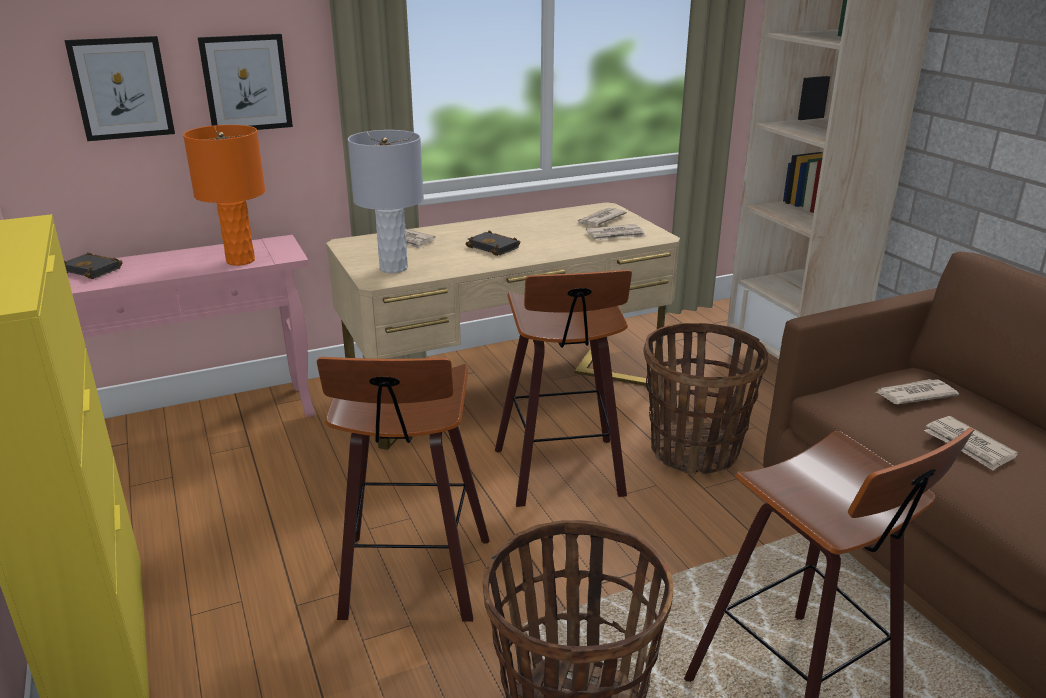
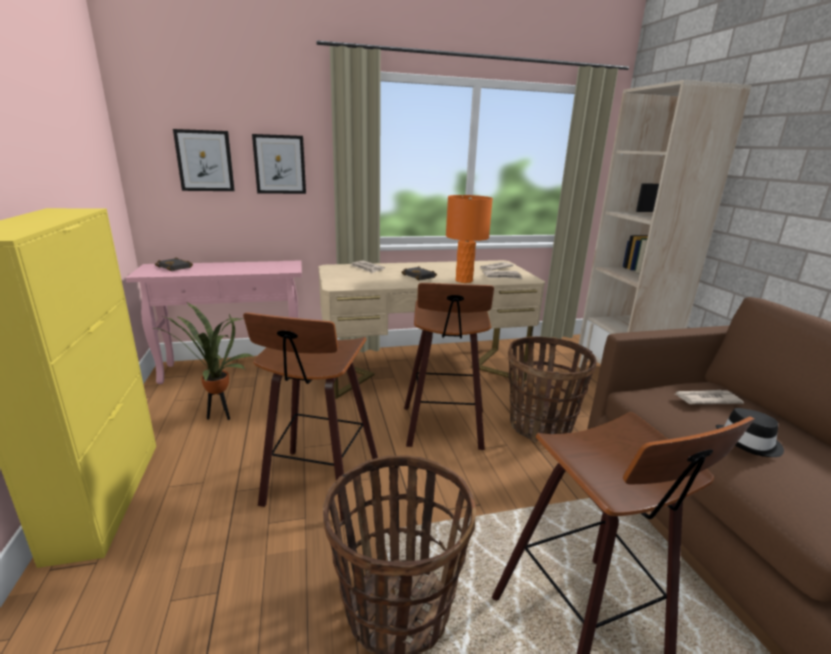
camera: 10 degrees right, 5 degrees down
(219, 501) = (221, 416): none -> potted plant
(241, 260) = (262, 270): orange table lamp -> orange table lamp (464, 280)
(394, 268) = (350, 281): grey table lamp -> none
(968, 446) = (749, 442): newspaper -> black hat

